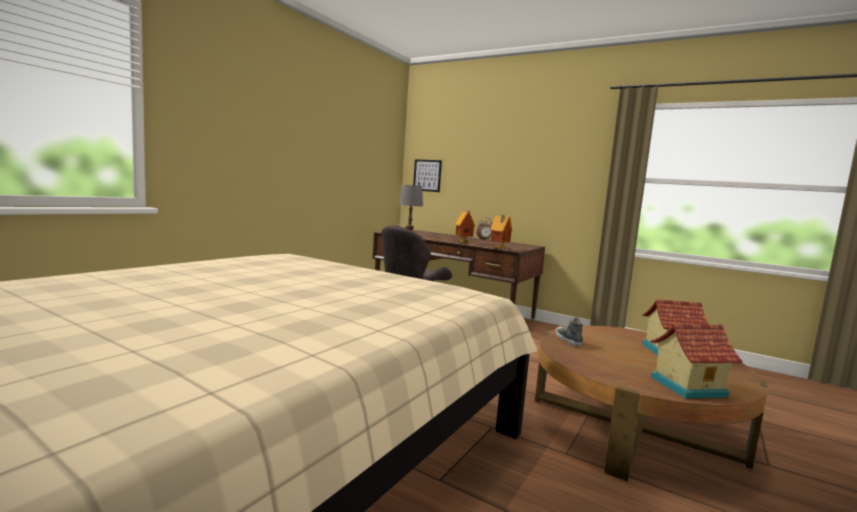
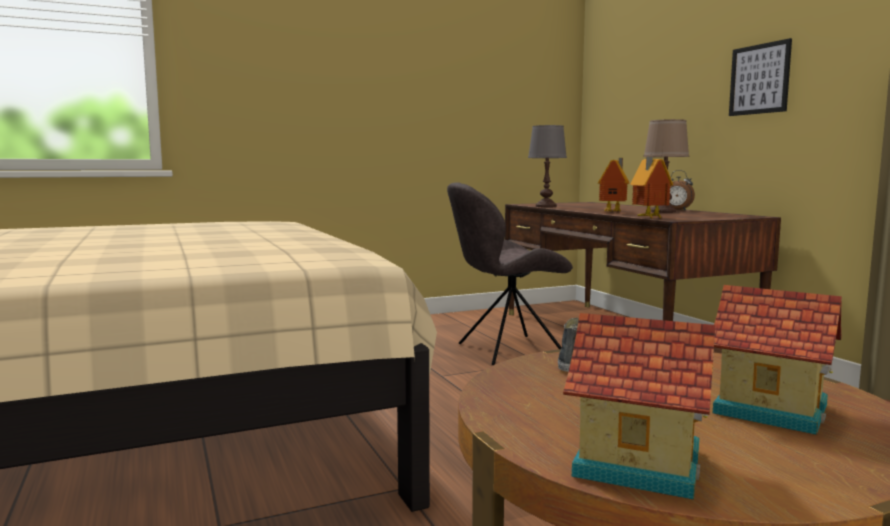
camera: 35 degrees right, 0 degrees up
(427, 175) = (609, 111): picture -> picture (759, 79)
(484, 242) = (663, 212): none -> brown table lamp

